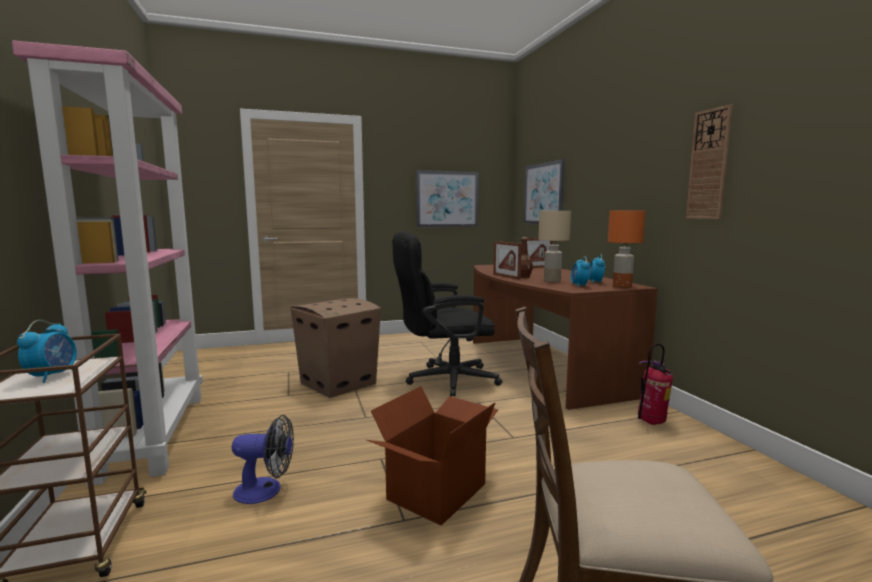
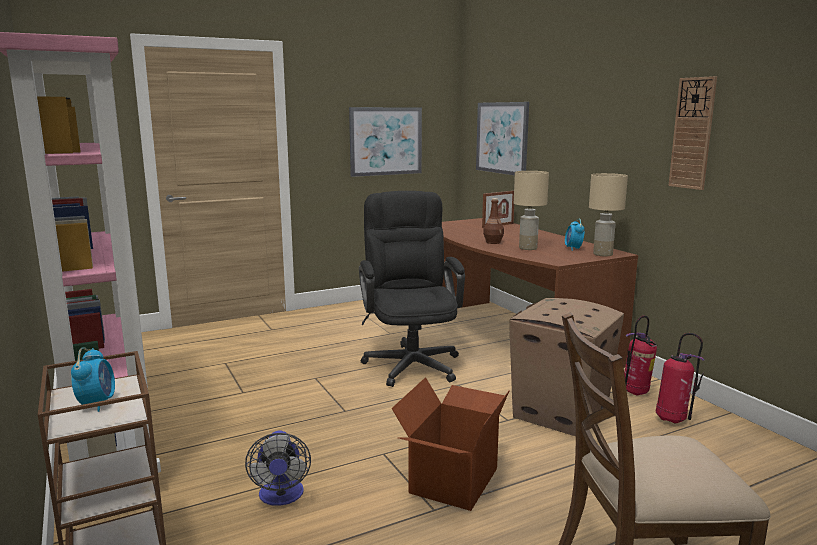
camera: 10 degrees left, 5 degrees up
(266, 490) = (281, 497): fan -> fan turned 90 degrees clockwise
(337, 384) = (292, 374): cardboard box -> cardboard box (559, 414)
(443, 380) = (411, 361): black office chair -> black office chair turned 105 degrees clockwise
(506, 276) = (475, 243): picture frame -> none
(579, 286) = (559, 255): alarm clock -> none
(622, 287) = (603, 254): orange table lamp -> beige table lamp
(687, 452) = (673, 420): none -> fire extinguisher

